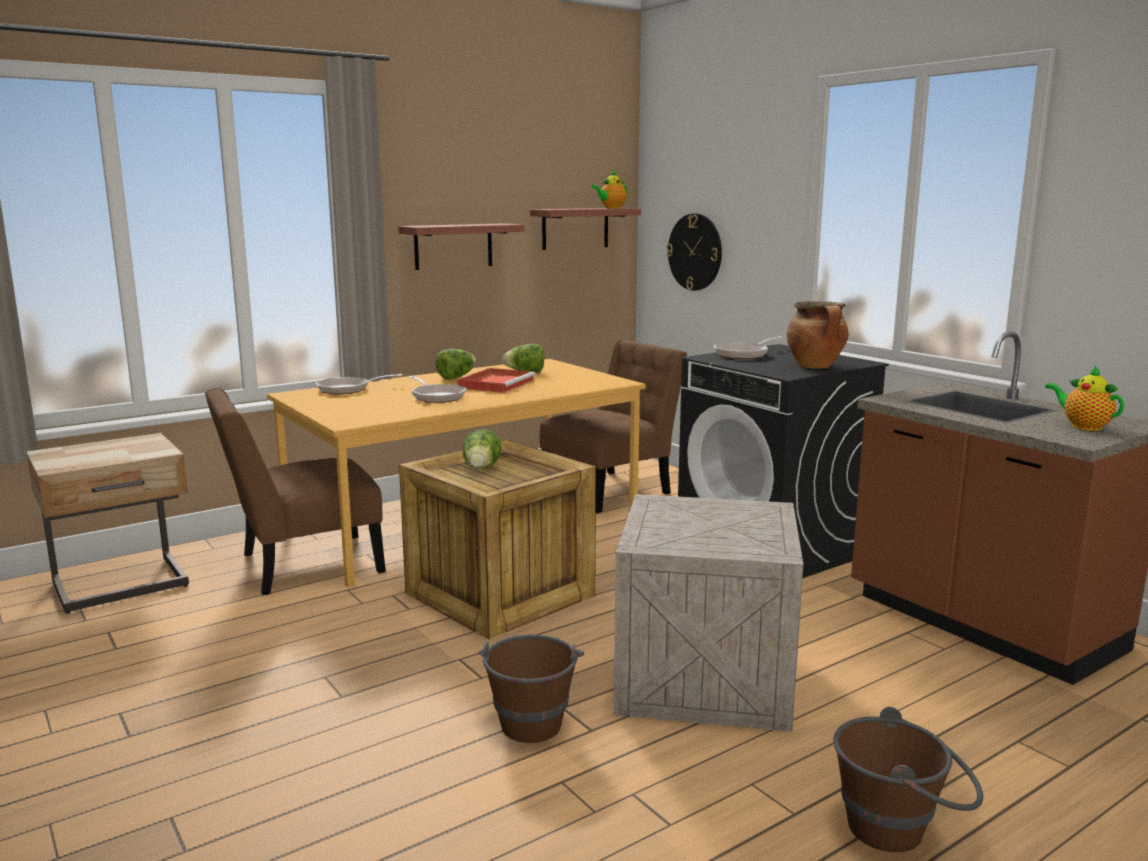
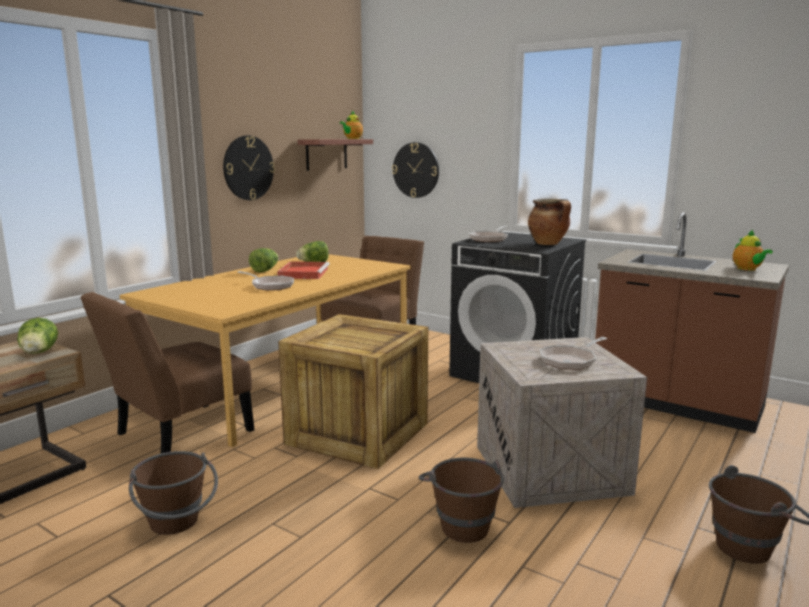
camera: 20 degrees left, 0 degrees up
(229, 660) = (177, 526): none -> brown bucket
(348, 389) = (188, 286): frying pan -> frying pan (570, 360)
(453, 246) = (248, 168): shelf -> wall clock
(481, 469) = (342, 338): lettuce -> lettuce (39, 353)
(1083, 426) = (748, 269): teapot -> teapot turned 135 degrees counterclockwise

